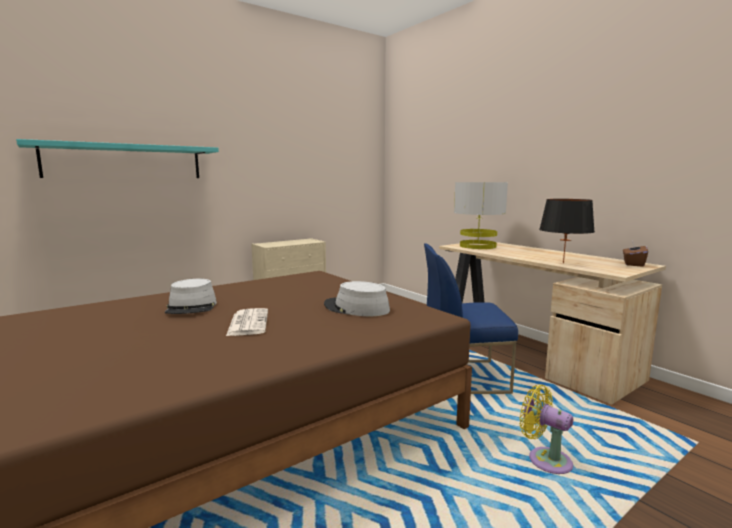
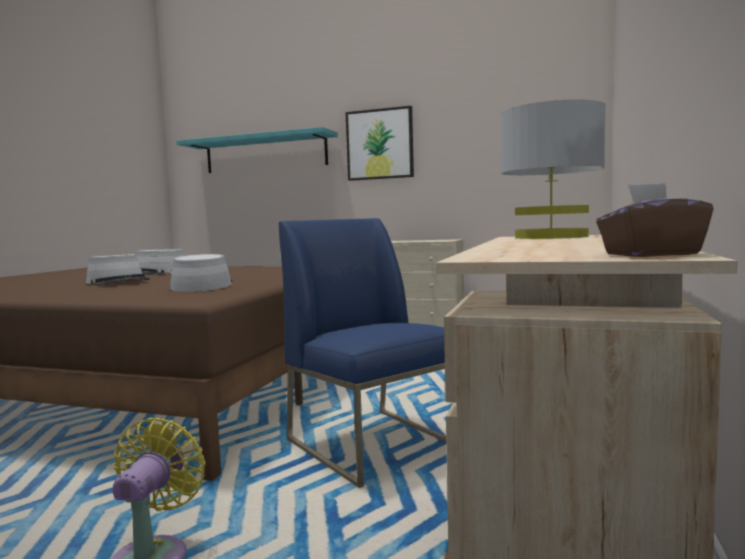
camera: 55 degrees right, 5 degrees down
(246, 164) = (380, 144): none -> picture
(248, 322) = (118, 282): newspaper -> grey hat
(563, 263) = (505, 249): black table lamp -> none

